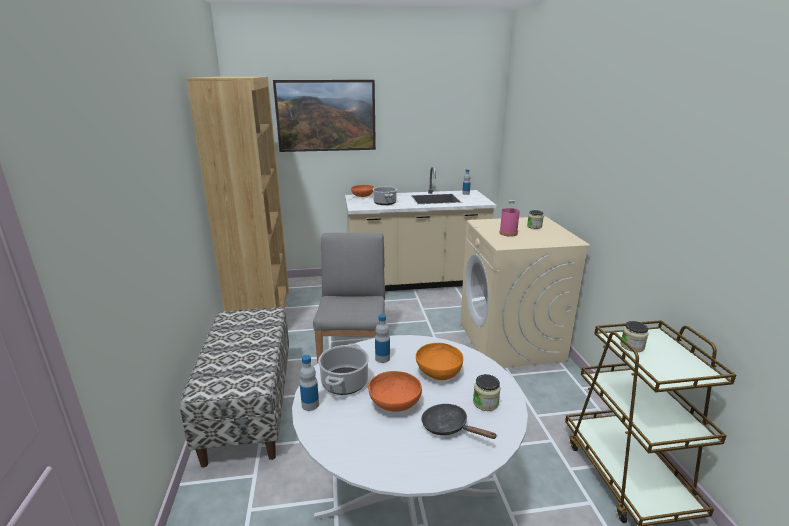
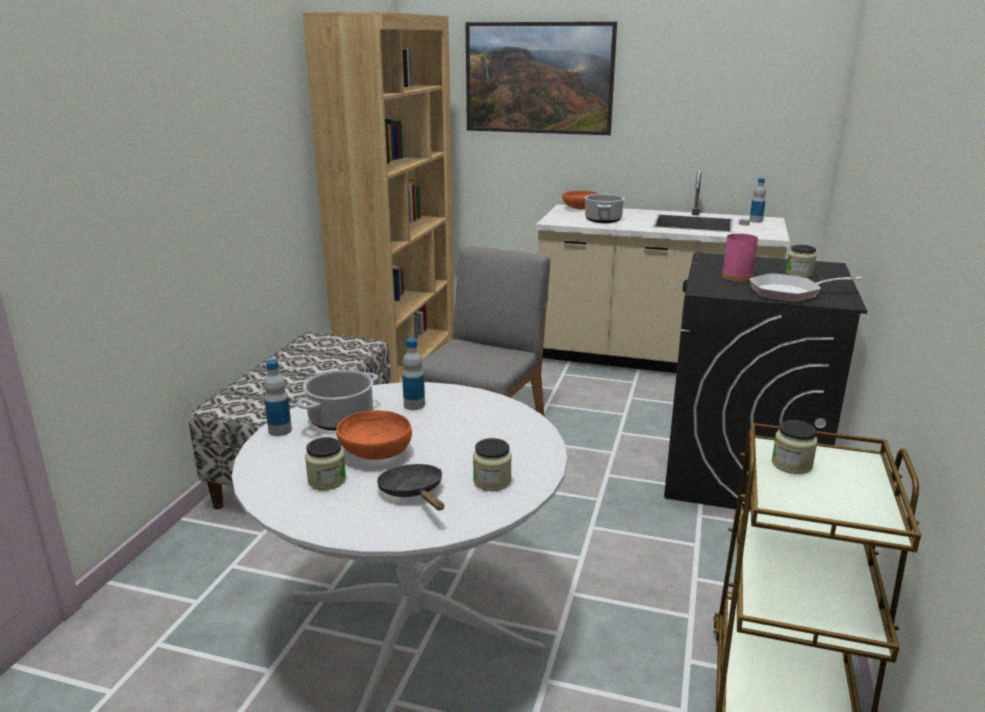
camera: 25 degrees right, 0 degrees up
(384, 436) = (327, 480): none -> jar
(438, 372) = (469, 435): orange bowl -> none
(510, 341) = (740, 471): beige washing machine -> black washing machine
(545, 240) = (789, 293): none -> frying pan

